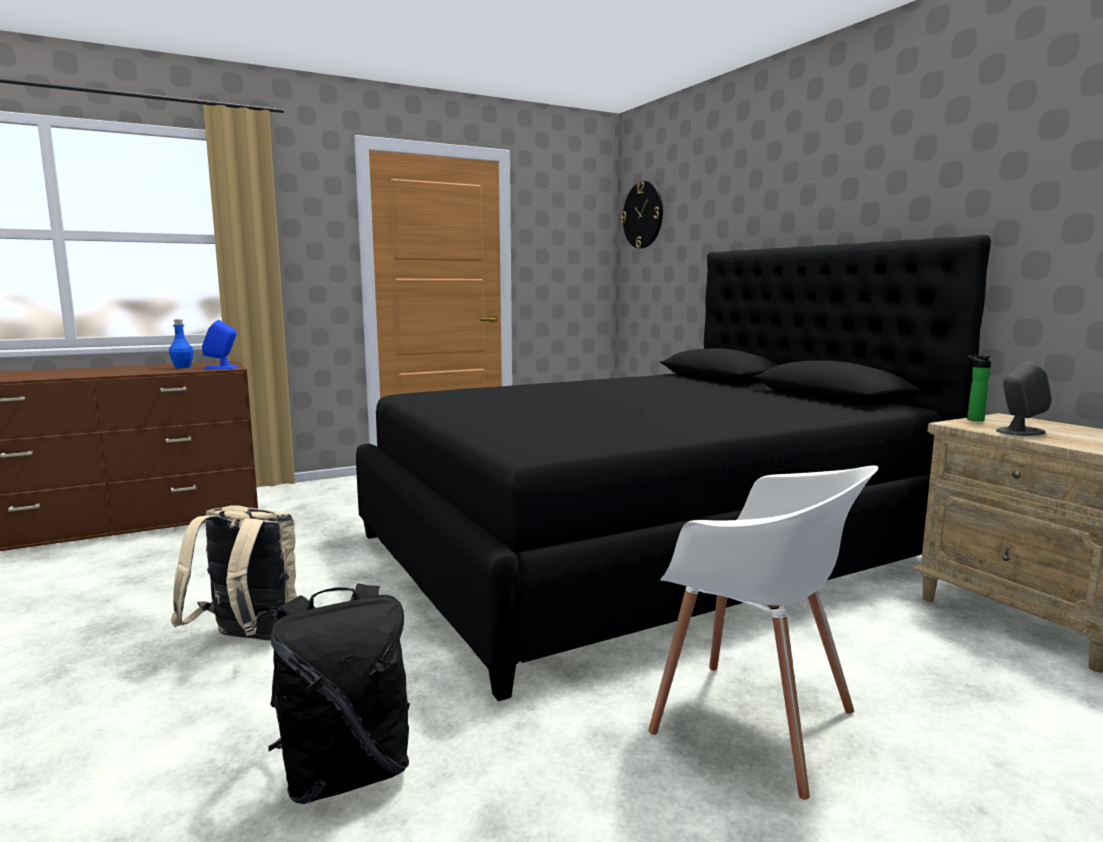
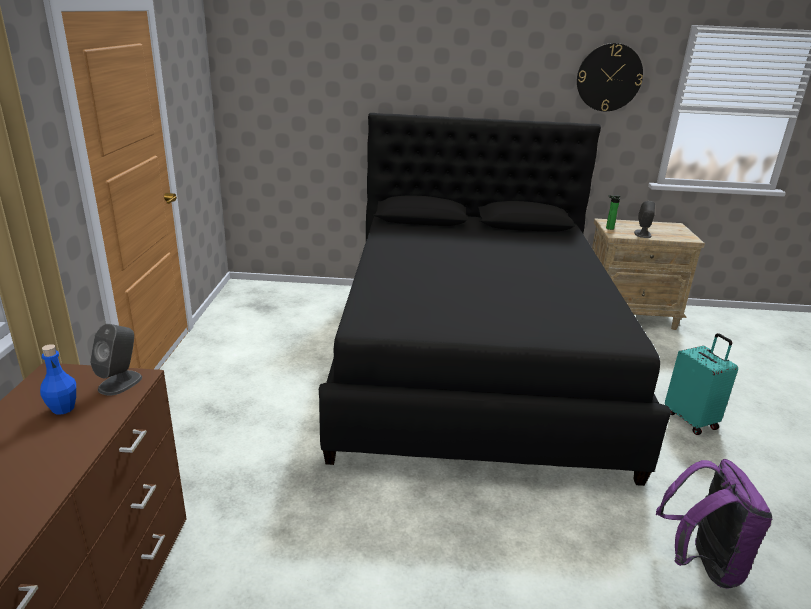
camera: 60 degrees left, 15 degrees up
(221, 368) = (120, 382): blue speaker -> grey speaker
(248, 641) = (508, 578): beige backpack -> none
(346, 773) = (701, 563): black backpack -> purple backpack
(643, 215) = (256, 64): wall clock -> wall clock (609, 77)
(755, 725) = (691, 420): white chair -> turquoise suitcase

